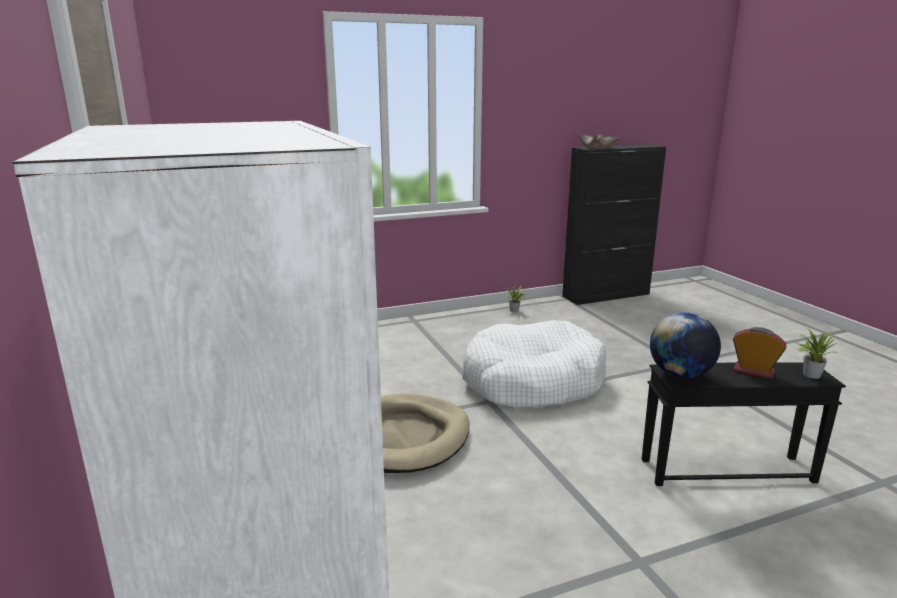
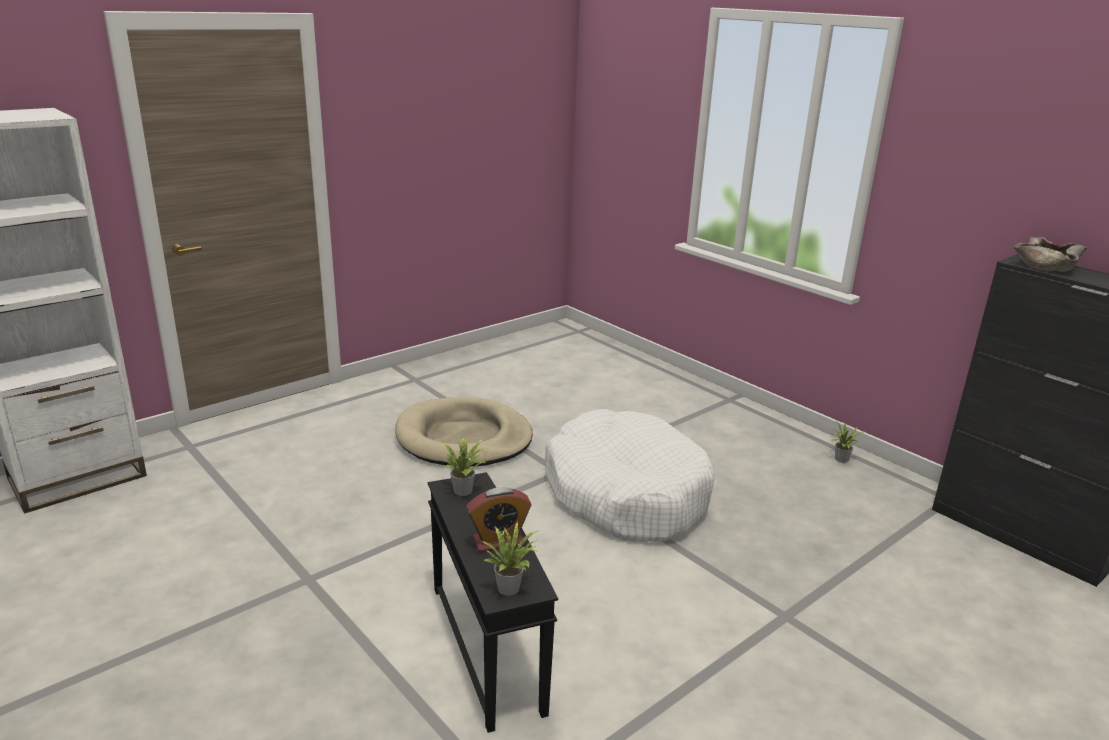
camera: 70 degrees right, 5 degrees up
(680, 374) = (465, 490): globe -> potted plant
(753, 371) = (498, 542): alarm clock -> alarm clock turned 60 degrees clockwise

